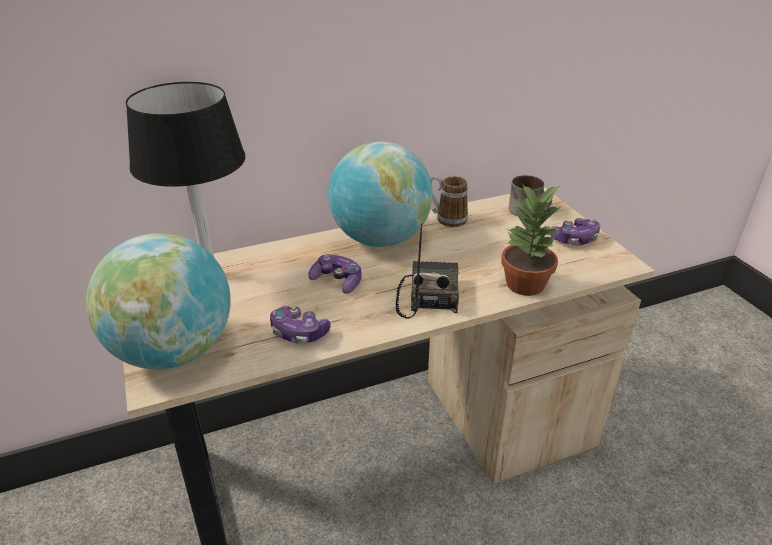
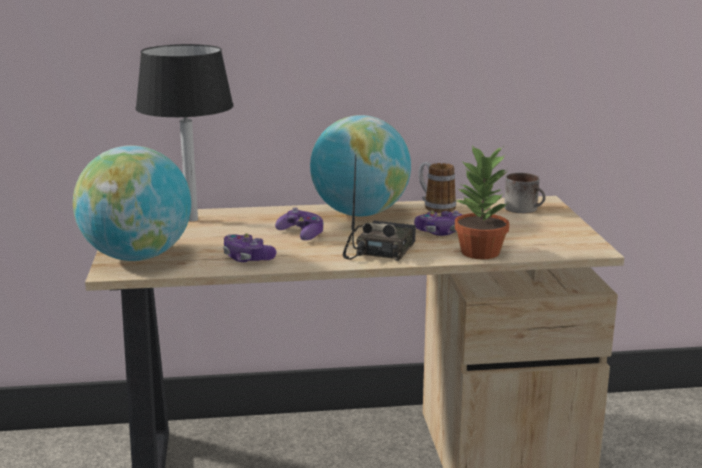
camera: 15 degrees right, 15 degrees down
(574, 239) = (557, 231): game controller -> game controller (440, 232)

